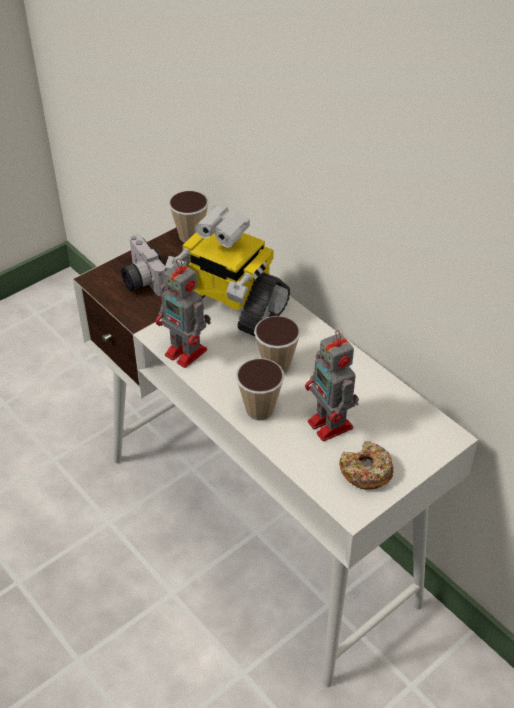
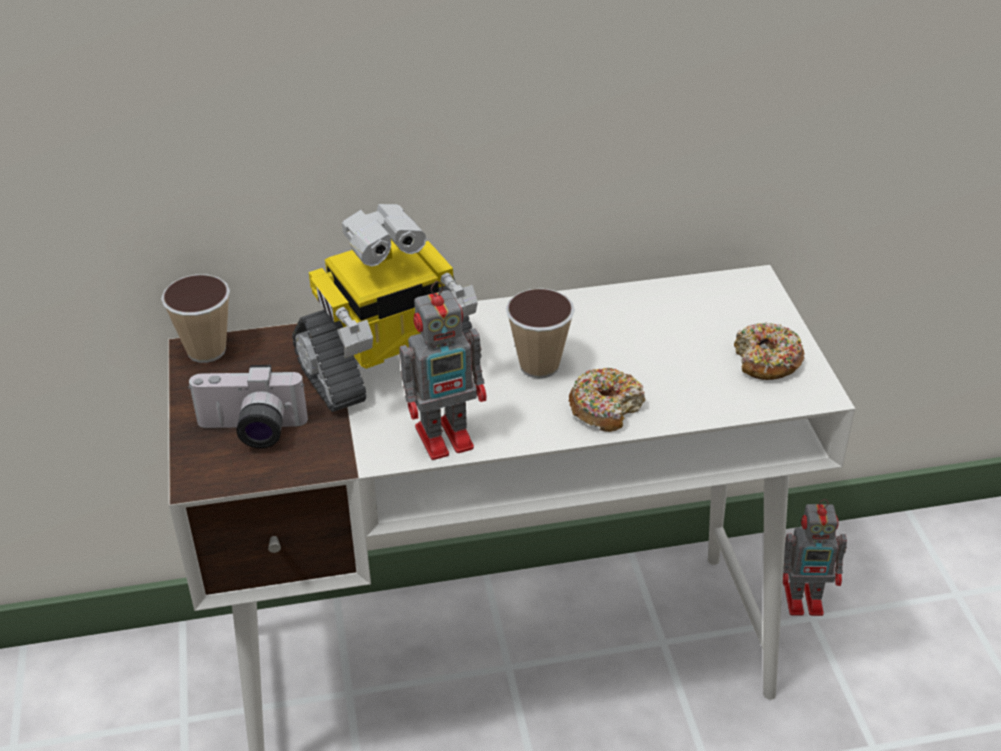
camera: 60 degrees left, 5 degrees down
(259, 410) = (605, 408): cup -> donut
(331, 426) = (676, 359): toy robot -> toy robot (806, 600)

